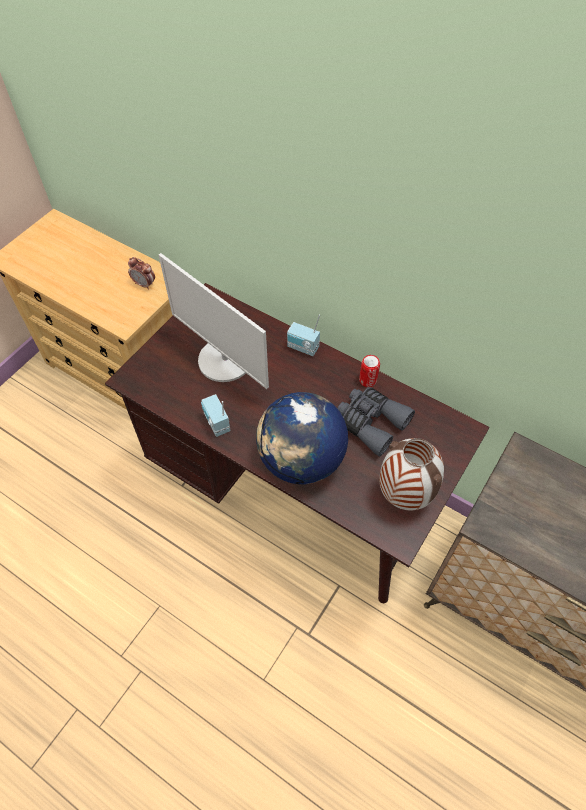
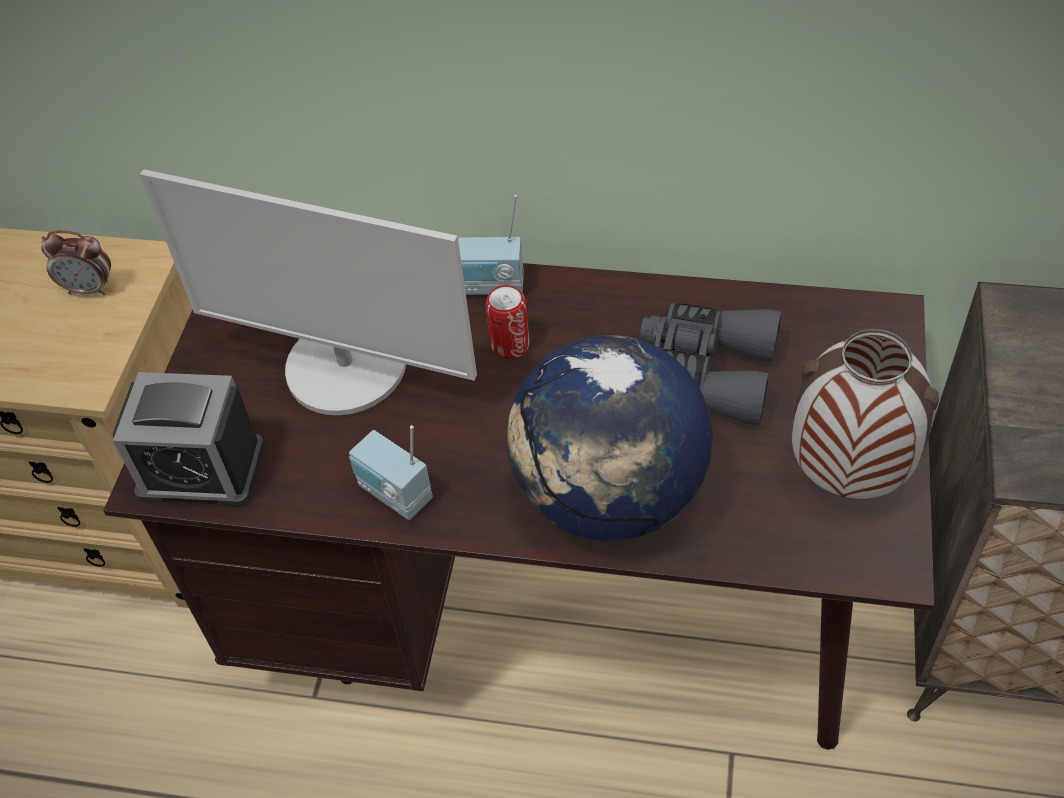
camera: 20 degrees left, 5 degrees down
(148, 381) = (201, 470): none -> alarm clock
(368, 380) = (653, 299): can -> can (510, 345)

